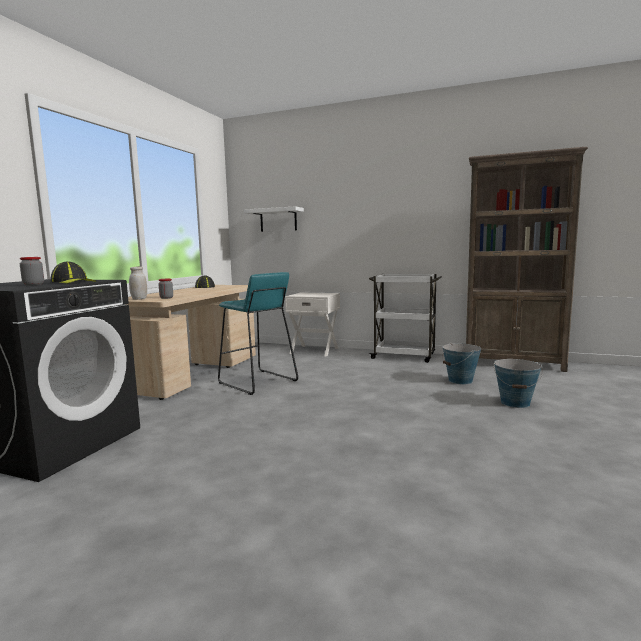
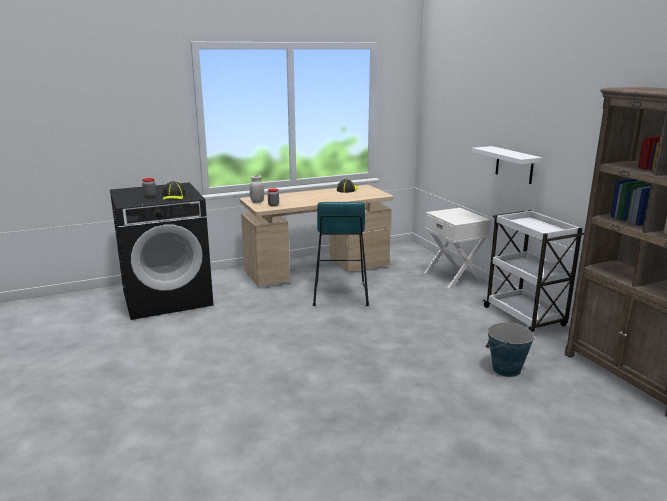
camera: 45 degrees right, 10 degrees up
(278, 220) = (453, 121): white shelf -> white shelf (514, 165)
(515, 403) = (494, 416): bucket -> none

